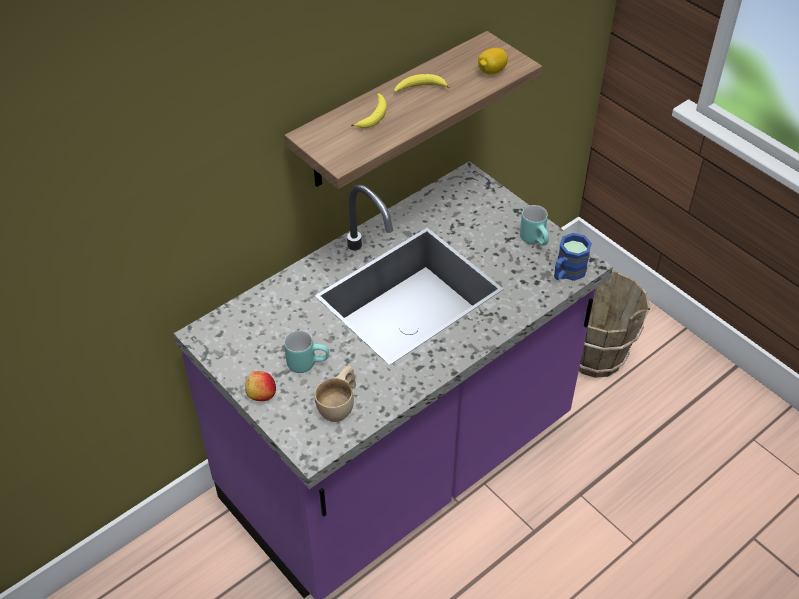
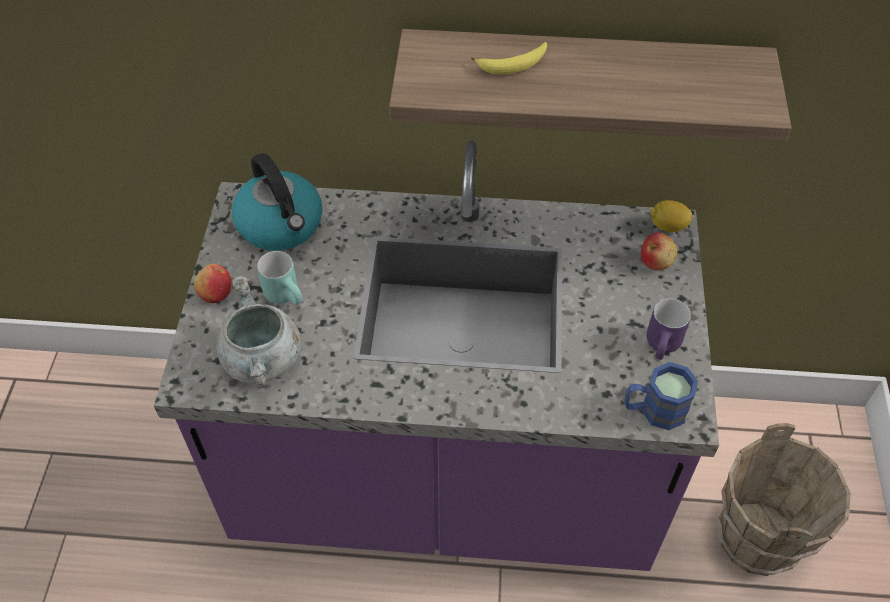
camera: 45 degrees right, 5 degrees up
(250, 329) = (281, 225): none -> kettle
(340, 405) = (263, 360): beige cup -> grey cooking pot
(420, 88) = (605, 66): banana -> none
(482, 200) = (656, 261): none -> apple
(491, 71) = (716, 96): lemon -> lemon (667, 226)
(536, 240) = (664, 347): turquoise mug -> purple mug

